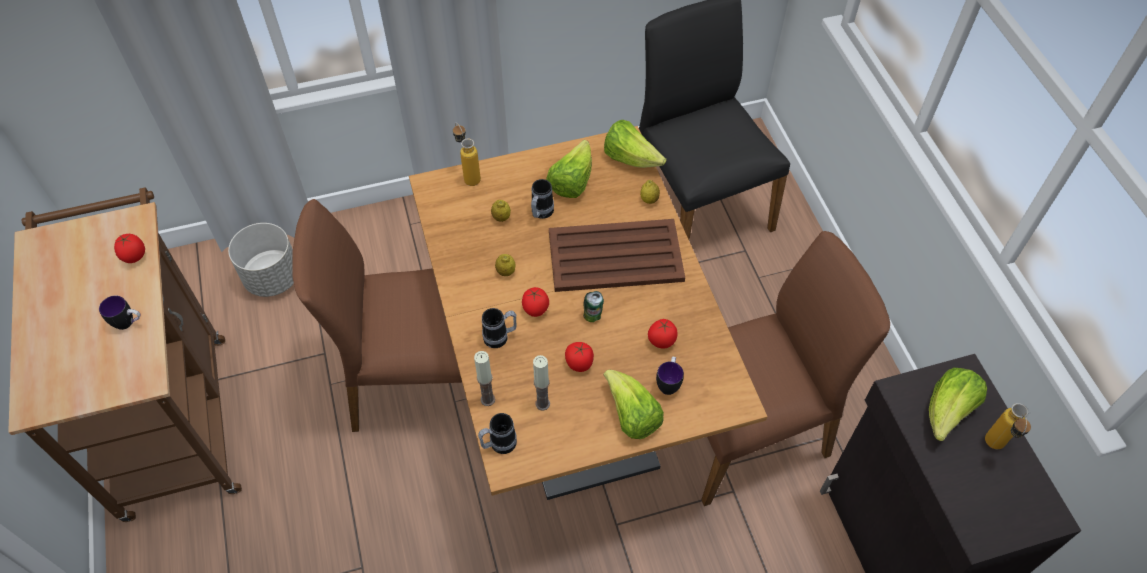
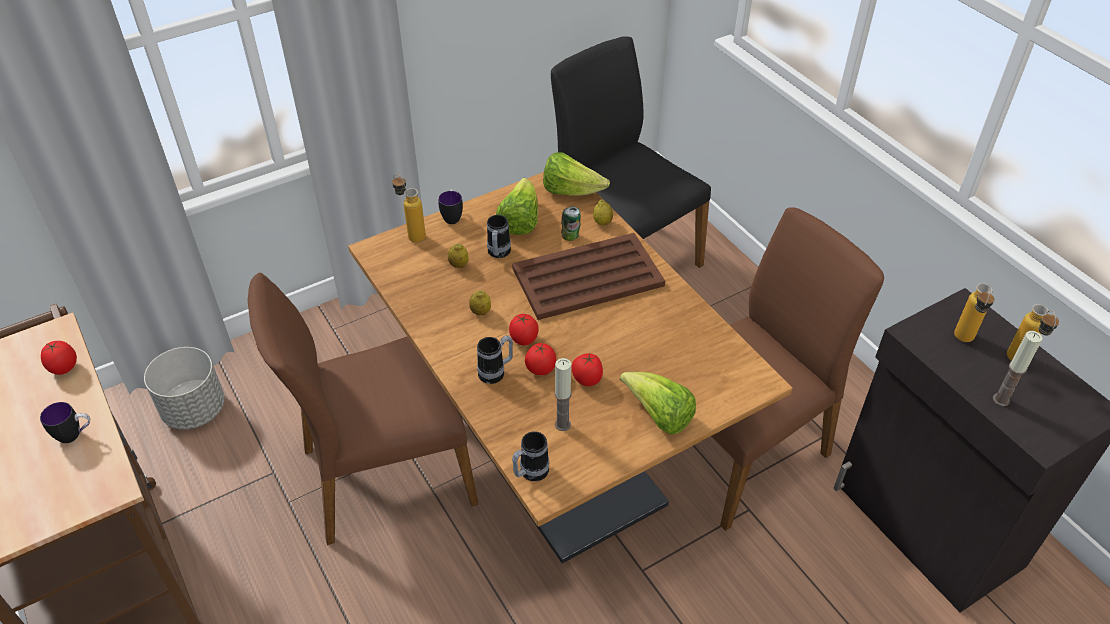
camera: 15 degrees left, 10 degrees down
(487, 399) = (503, 433): candle -> candle (1001, 400)
(593, 316) = (585, 334): can -> can (571, 236)
(661, 341) = (662, 342): tomato -> tomato (540, 370)
(669, 383) = (684, 378): mug -> mug (452, 216)
(947, 412) = (963, 342): lettuce -> bottle

